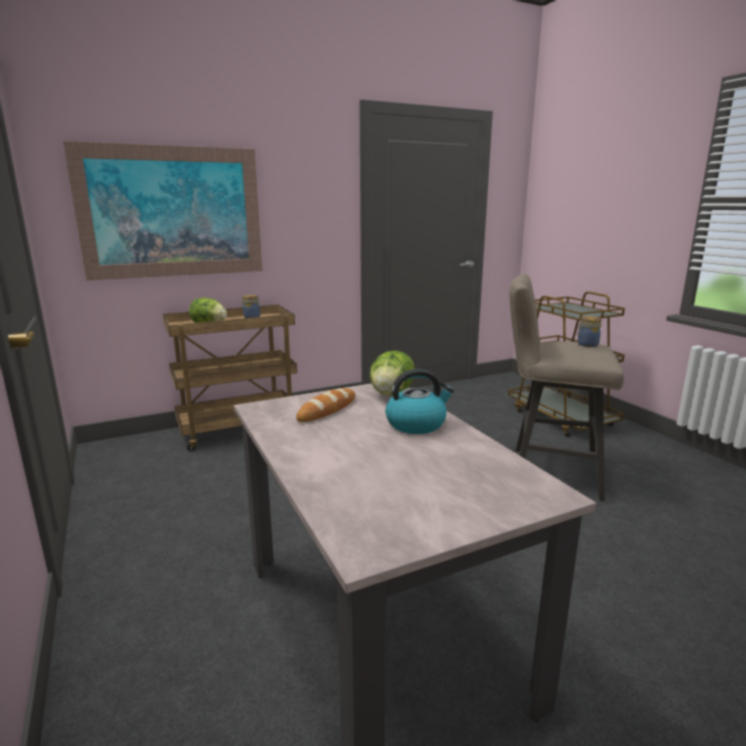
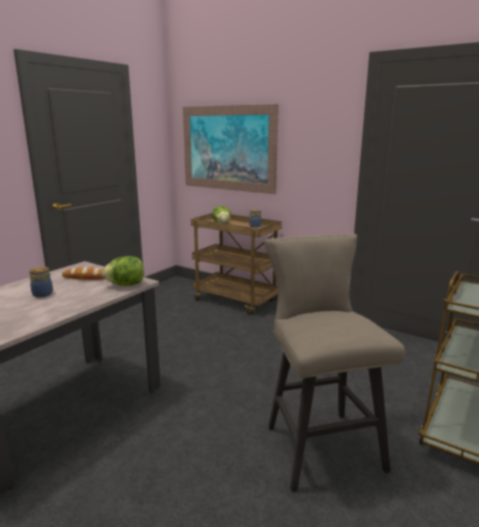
camera: 60 degrees right, 0 degrees up
(416, 424) = (74, 299): kettle -> none
(586, 345) = (347, 326): jar -> jar (42, 294)

